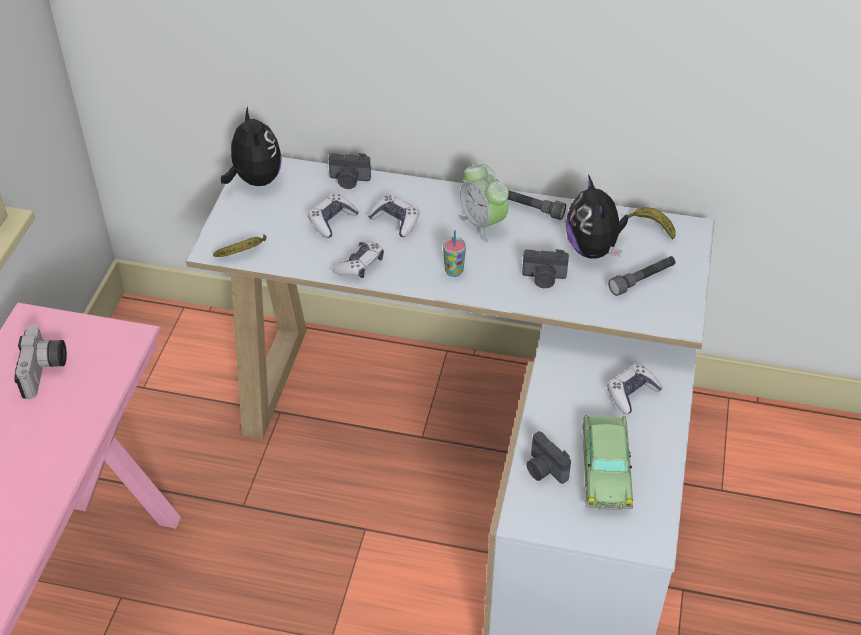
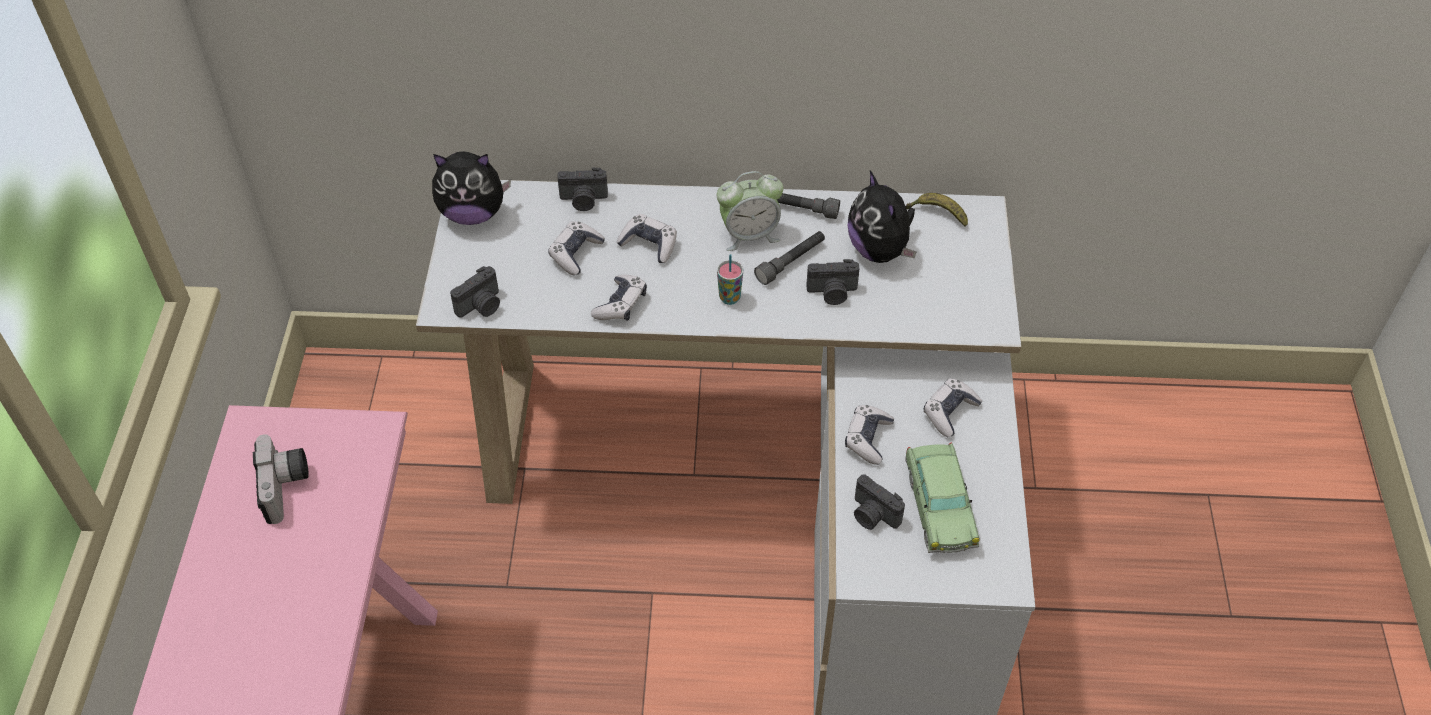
camera: 10 degrees left, 5 degrees up
(243, 252) = (481, 306): banana -> camera
(255, 180) = (473, 213): plush toy -> plush toy turned 120 degrees clockwise
(483, 224) = (749, 234): alarm clock -> alarm clock turned 60 degrees counterclockwise
(554, 406) = (868, 439): none -> game controller
(642, 280) = (941, 280): grey flashlight -> grey flashlight (791, 262)

